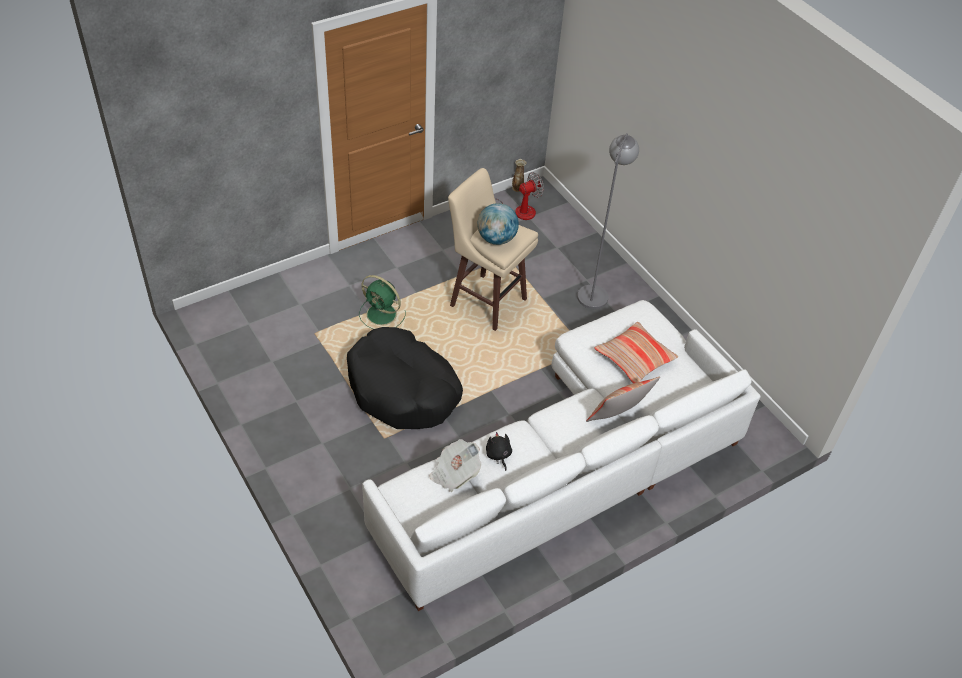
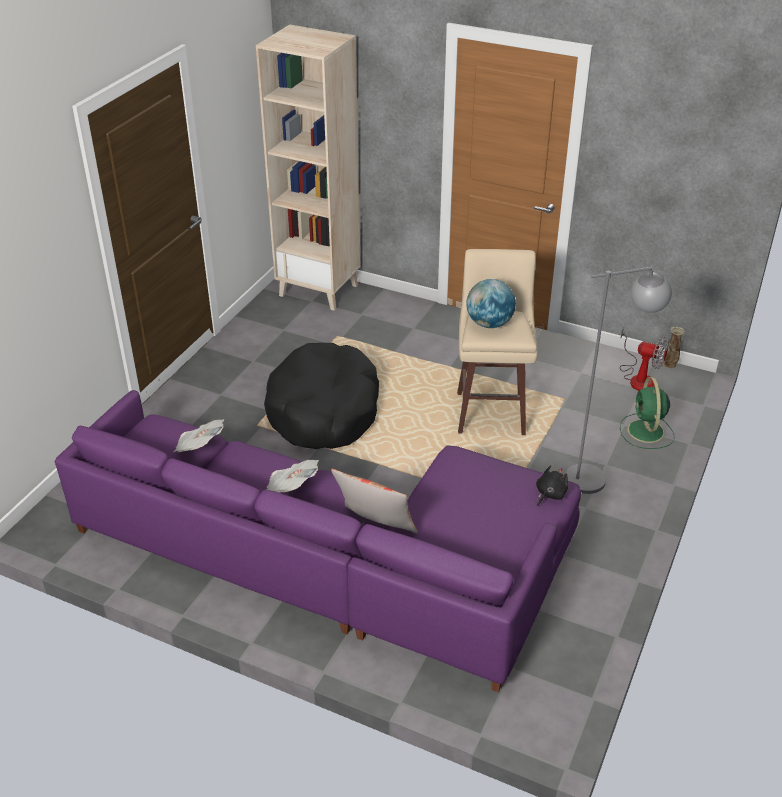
camera: 60 degrees right, 10 degrees down
(238, 311) = (319, 290): none -> beige bookcase
(382, 315) = (400, 360): green fan -> green fan (646, 432)
(498, 455) = (246, 465): black plush toy -> black plush toy (549, 494)
(544, 440) = (291, 487): none -> newspaper
(570, 464) = (337, 560): white sofa -> purple sofa
(634, 358) = (473, 507): pillow -> none

